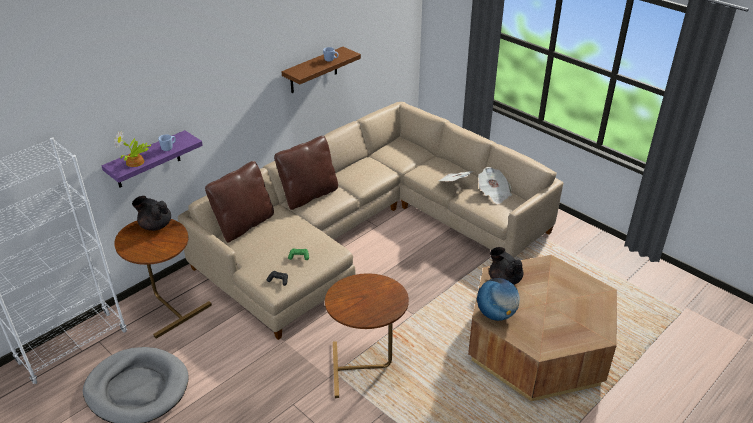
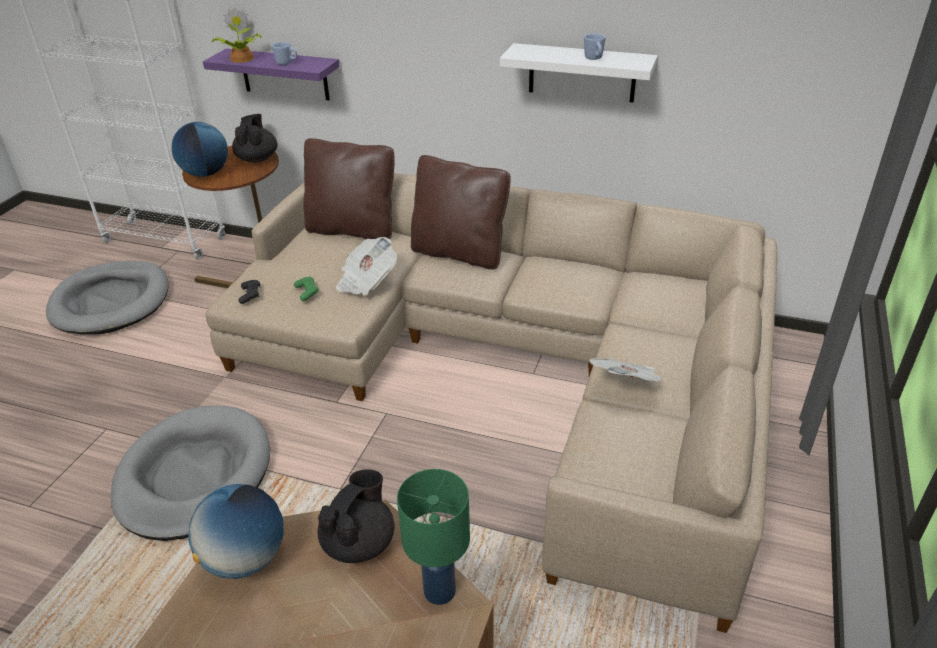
camera: 65 degrees right, 0 degrees up
(153, 251) = (206, 173): none -> globe
(313, 70) = (582, 73): brown shelf -> white shelf
(366, 368) = (194, 476): brown side table -> grey dog bed
(494, 193) = (647, 447): newspaper -> newspaper (366, 281)
(539, 265) = (440, 590): none -> green table lamp

